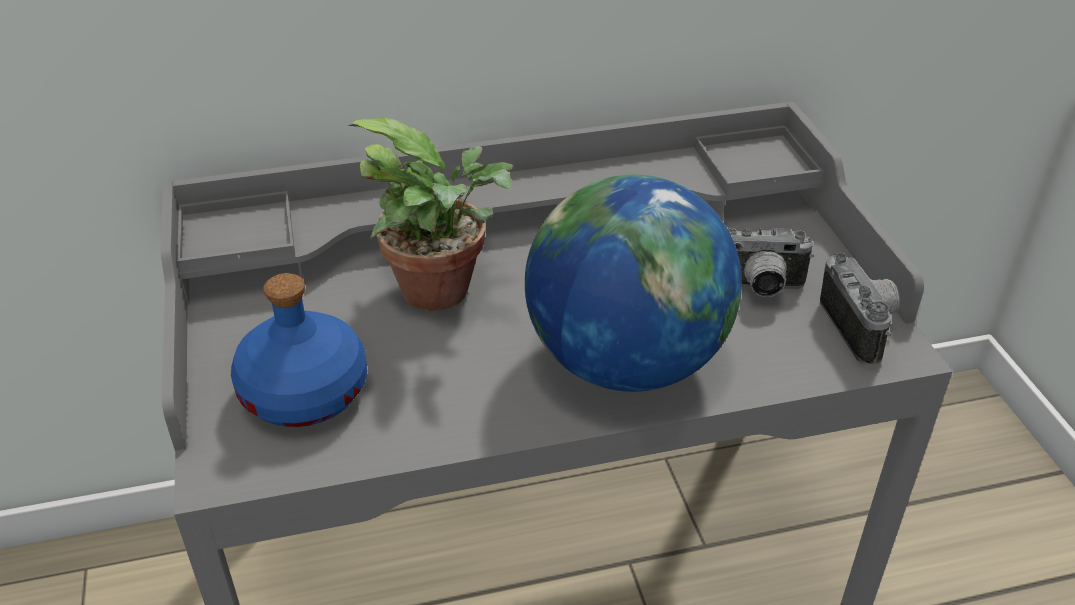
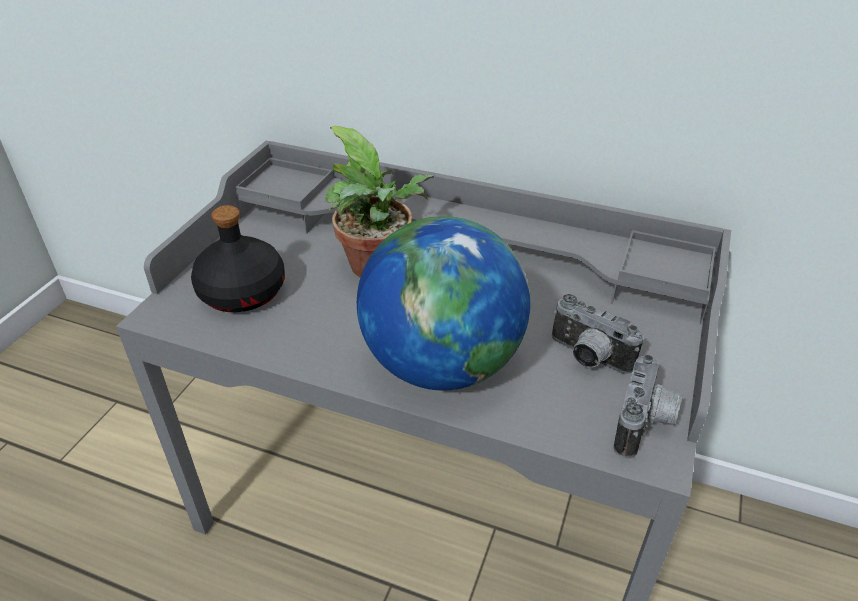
camera: 35 degrees right, 0 degrees up
(306, 392) = (243, 292): blue bottle -> black bottle

